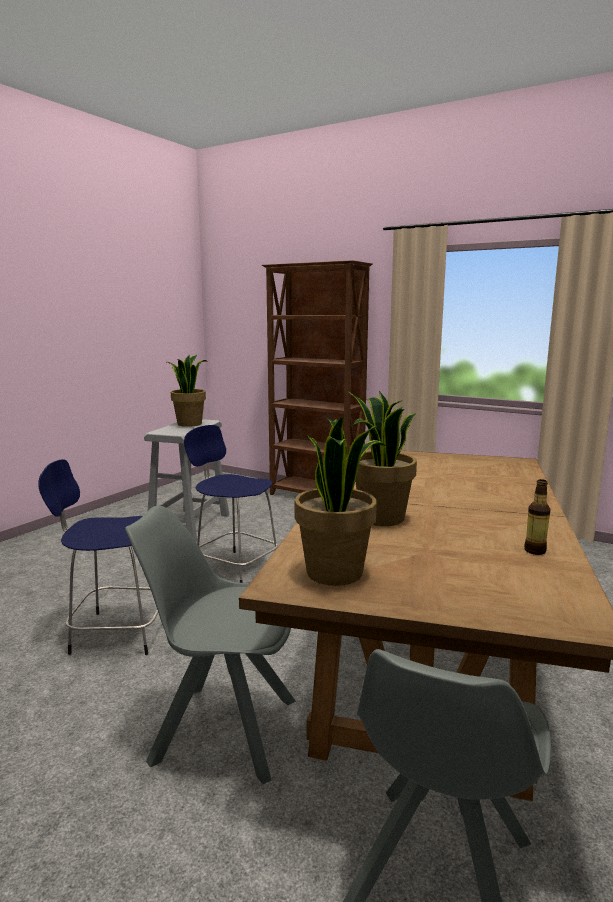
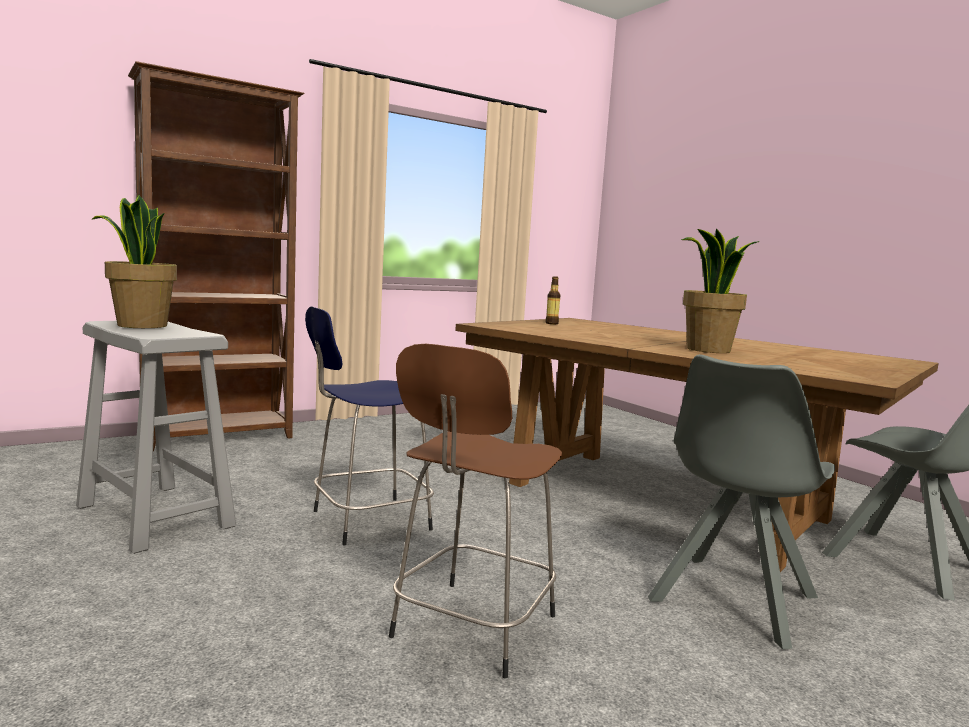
camera: 65 degrees left, 5 degrees down
(116, 632) = (471, 629): blue stool -> brown stool
(336, 573) = (838, 370): potted plant -> none
(534, 551) = (792, 347): bottle -> bottle (551, 323)

